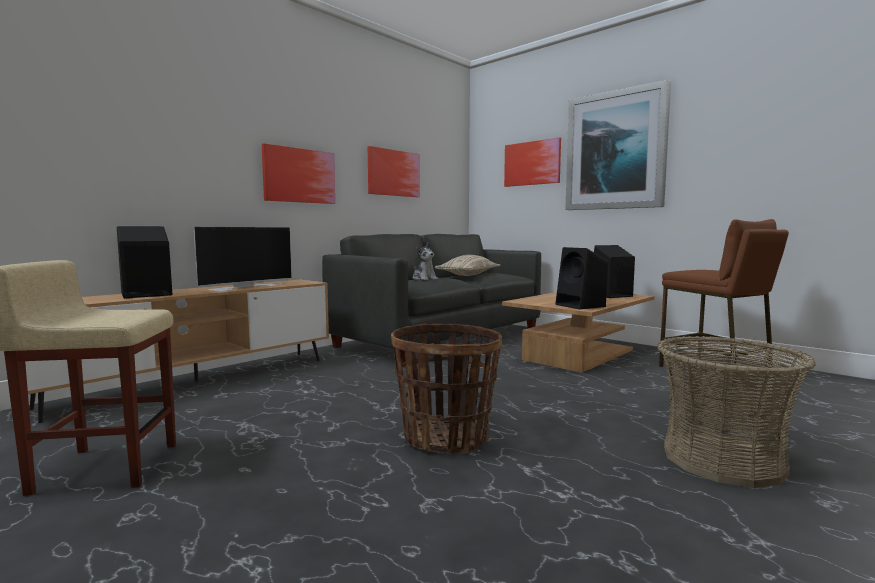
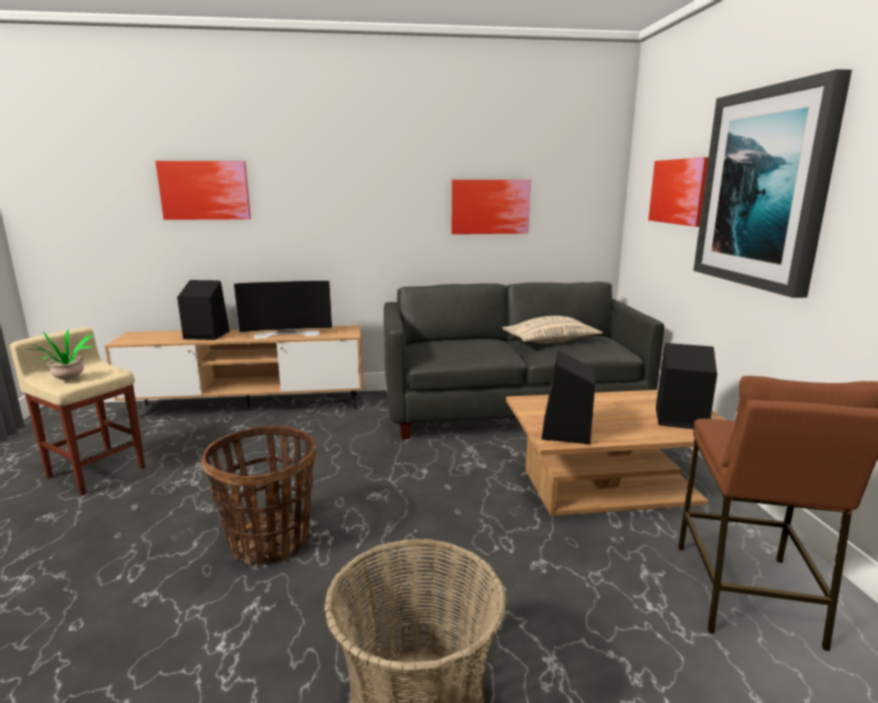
camera: 40 degrees right, 10 degrees up
(99, 319) = (69, 379): none -> potted plant
(299, 175) = (363, 221): picture -> picture (204, 190)
(424, 279) = (471, 343): plush toy -> none

